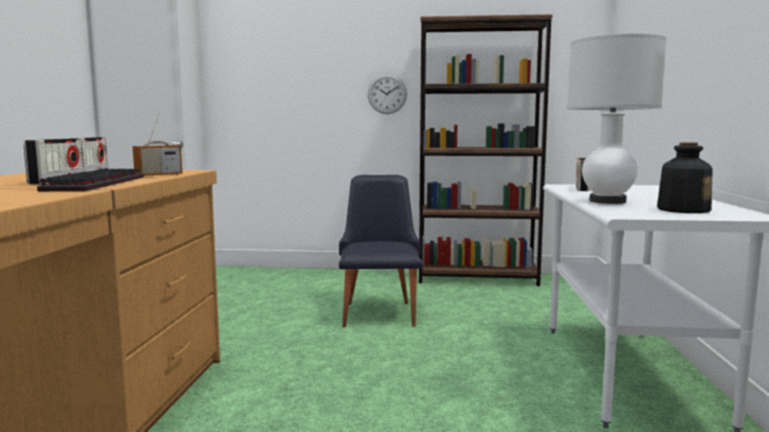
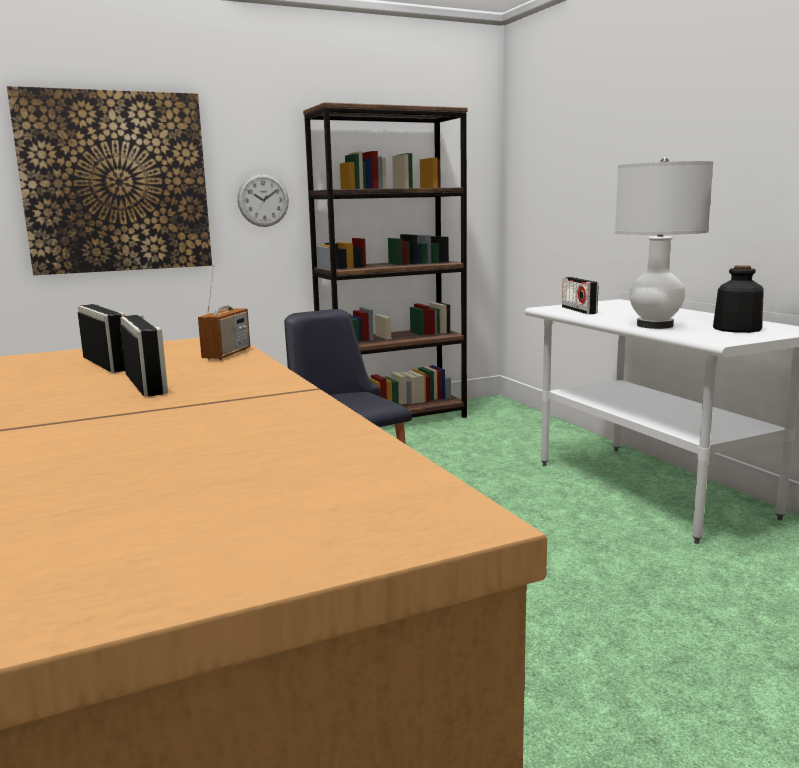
camera: 30 degrees left, 5 degrees up
(94, 184) = (240, 382): keyboard -> none
(285, 80) = (116, 182): none -> picture

